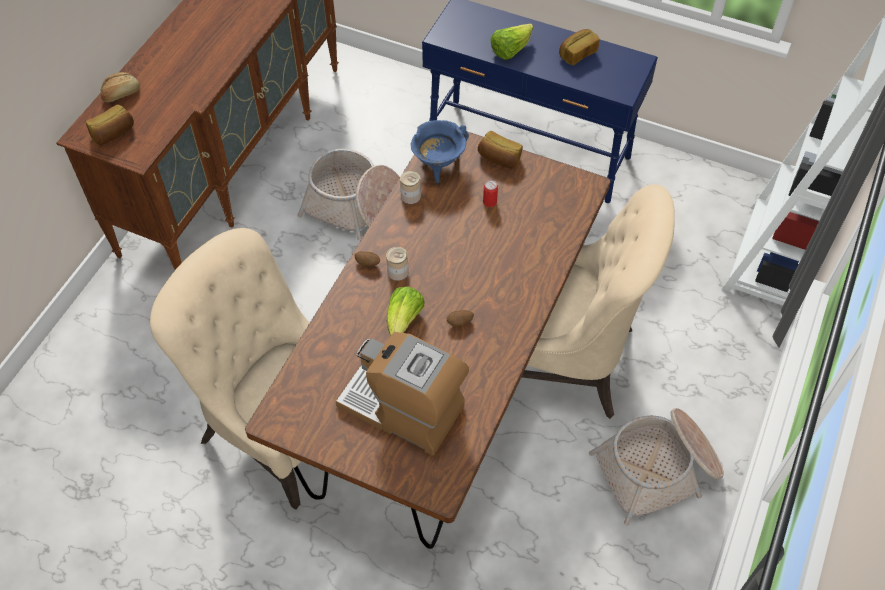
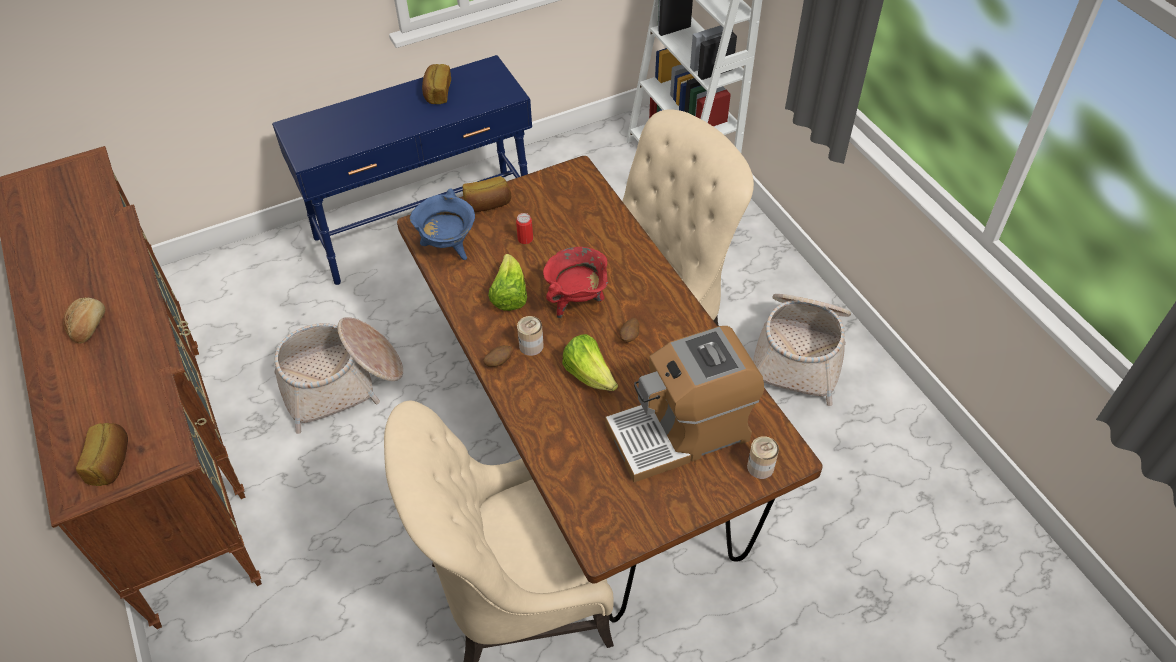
camera: 50 degrees left, 5 degrees down
(121, 94) = (65, 424): bread -> bread (88, 326)
(410, 196) = (458, 286): can -> can (760, 467)
(462, 270) = (577, 301): none -> red cooking pot
(510, 50) = (381, 126): lettuce -> lettuce (509, 295)

